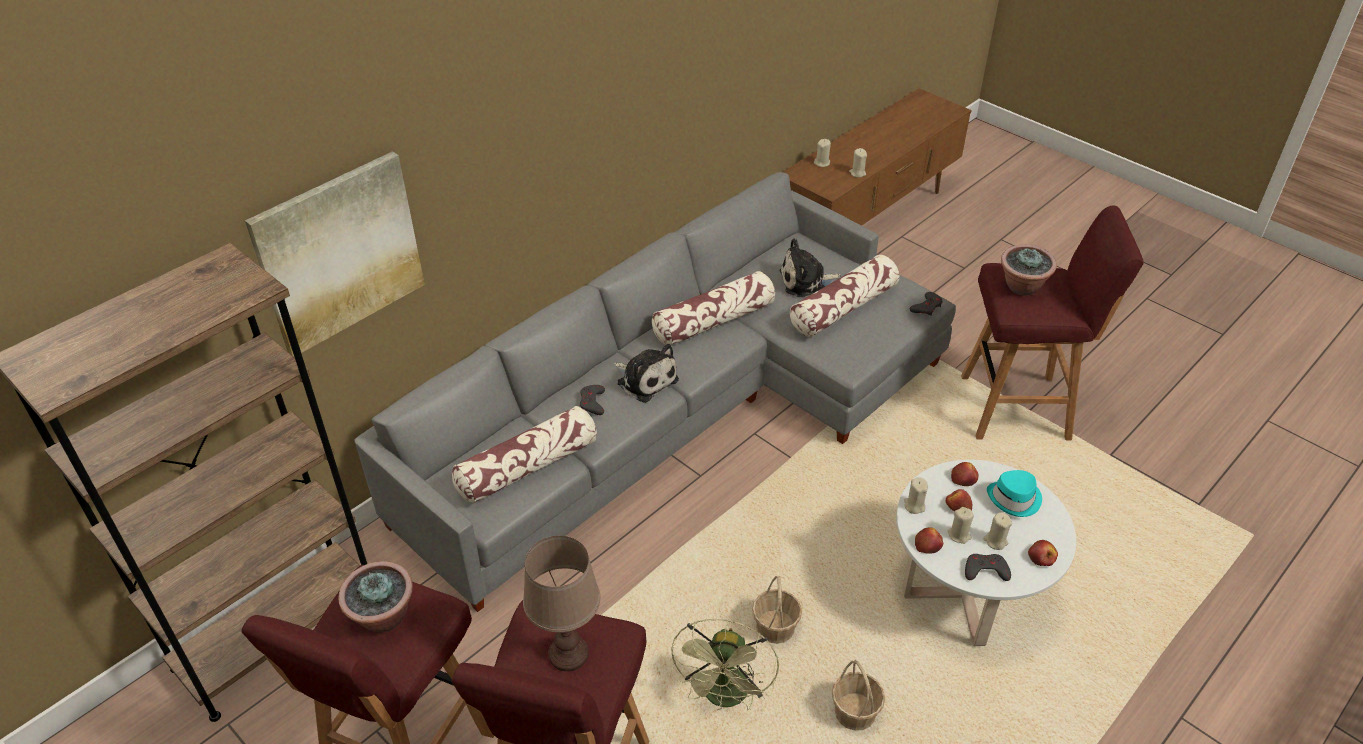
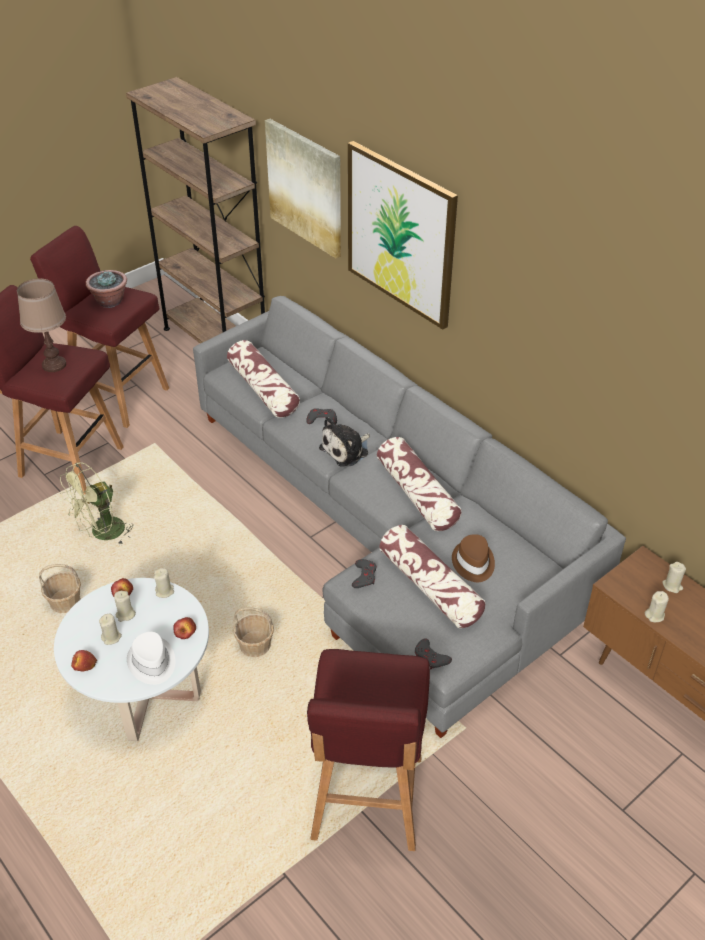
camera: 95 degrees right, 0 degrees up
(502, 159) = (400, 234): none -> picture
(725, 698) = (102, 534): green fan -> green fan turned 60 degrees counterclockwise
(775, 627) = (150, 567): basket -> basket (255, 645)
(806, 281) = (473, 563): plush toy -> brown hat
(958, 506) = (155, 620): apple -> none
(985, 570) = (85, 623): grey game controller -> grey game controller (364, 576)
(1014, 499) = (151, 662): turquoise hat -> white hat
(1022, 287) = (373, 675): potted plant -> none

